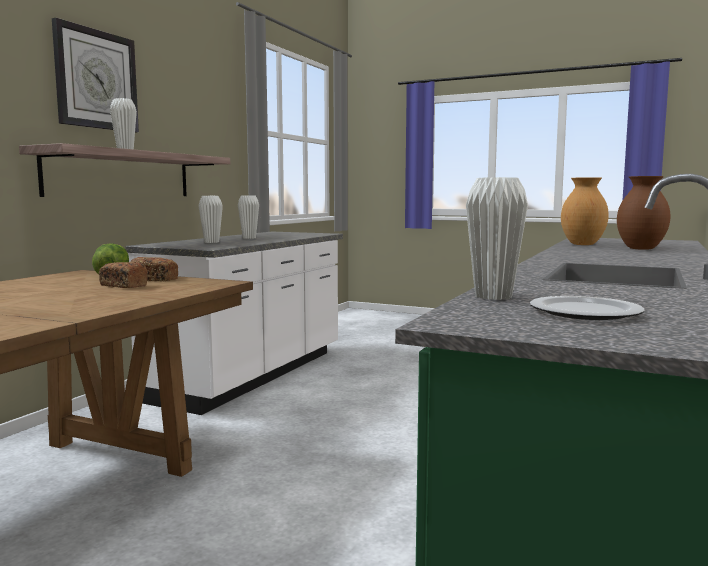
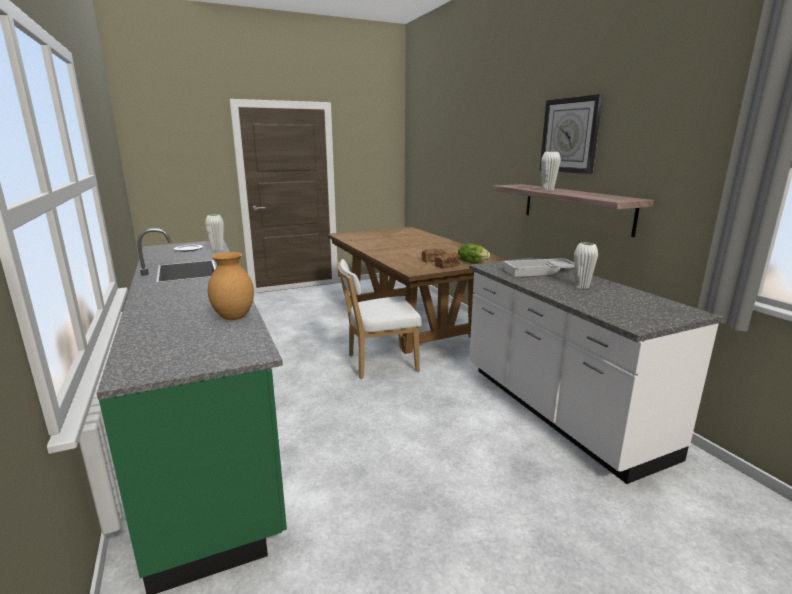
camera: 130 degrees right, 10 degrees up
(211, 242) = (539, 272): white vase -> white tray
(256, 475) = (378, 363): none -> white chair
(640, 249) = (178, 316): brown vase -> none

